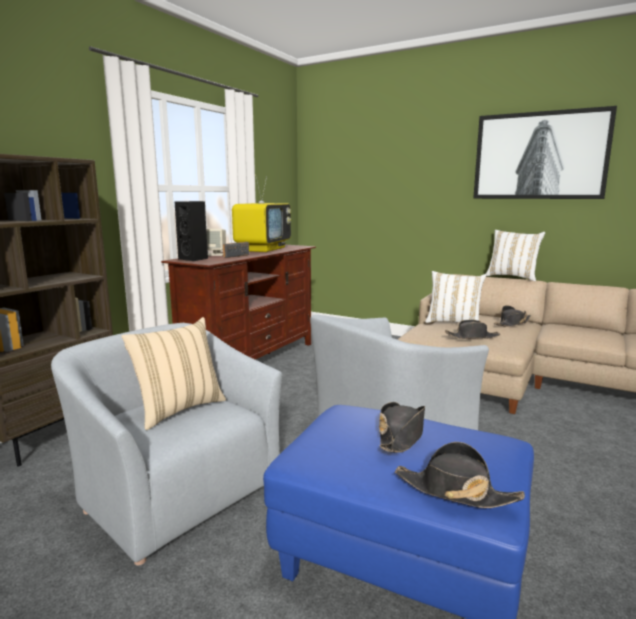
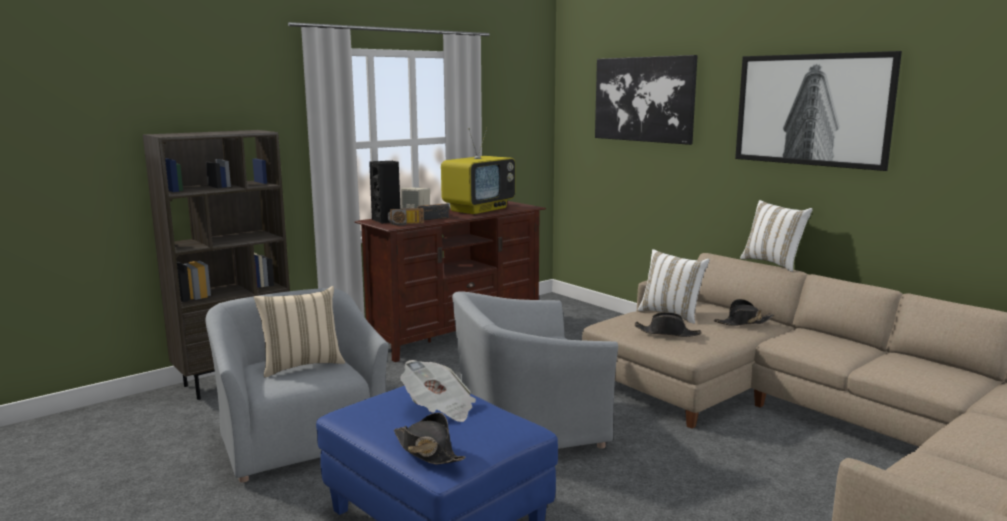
camera: 20 degrees right, 0 degrees up
(218, 260) = (406, 224): none -> radio
(385, 156) = (644, 99): none -> picture
(401, 435) = (439, 409): black hat -> newspaper

